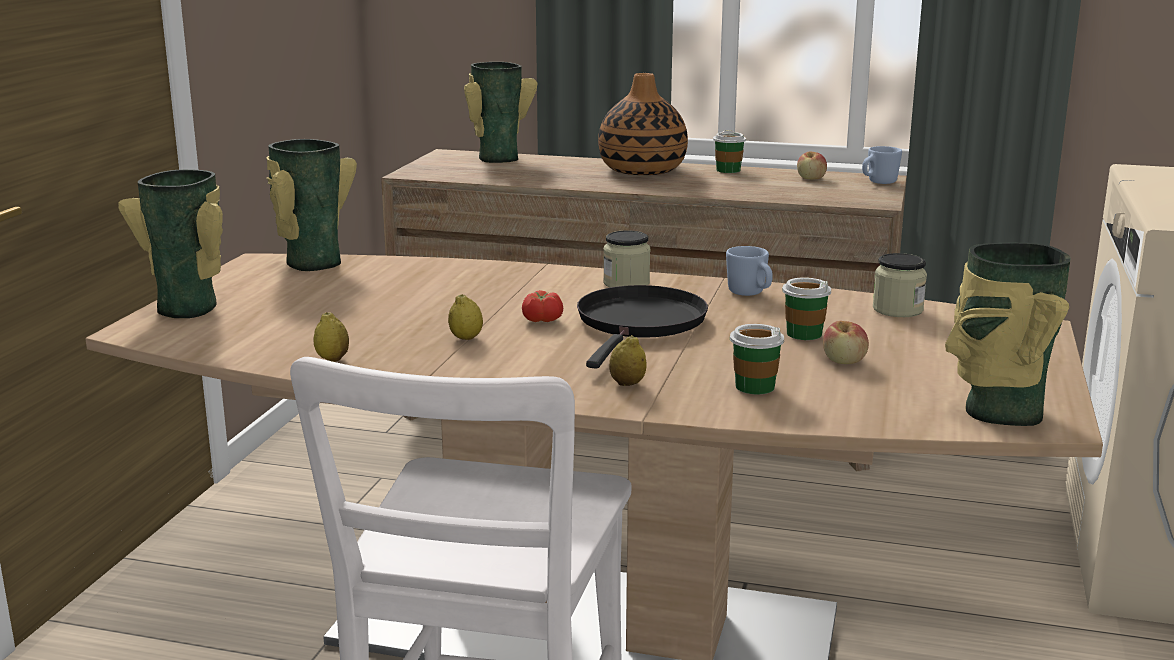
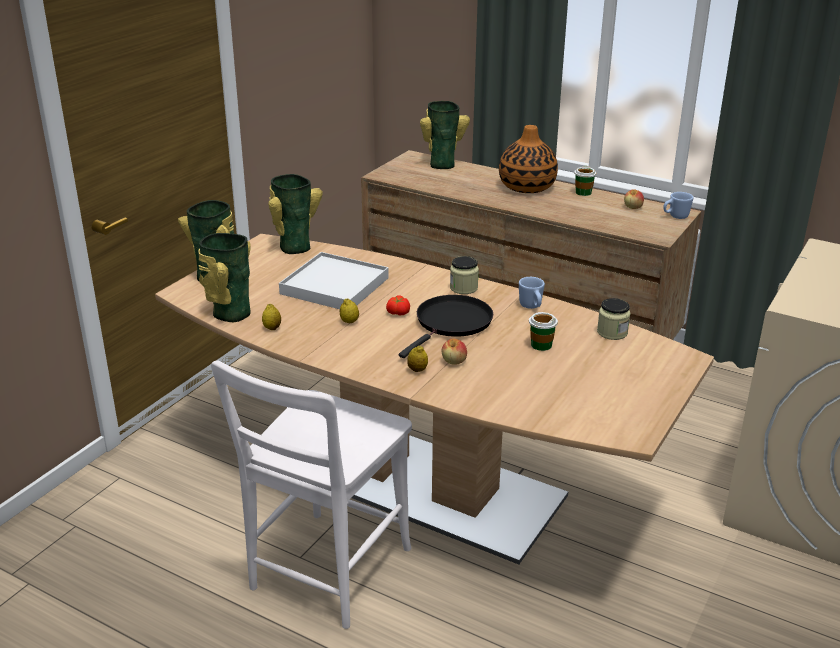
camera: 15 degrees right, 10 degrees up
(411, 300) = (335, 286): none -> white tray
(754, 386) = (485, 382): cup -> none
(844, 361) = (549, 370): apple -> apple (454, 361)
(999, 412) = (610, 422): vase -> vase (229, 313)

